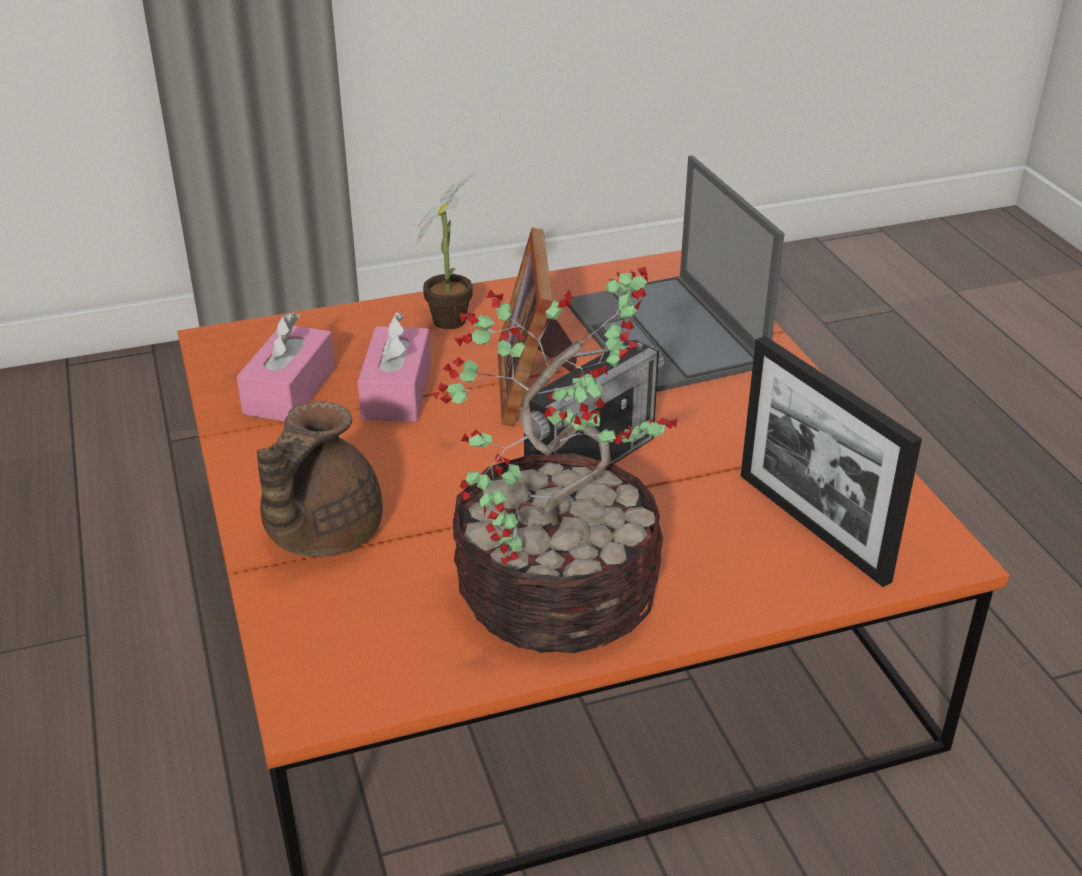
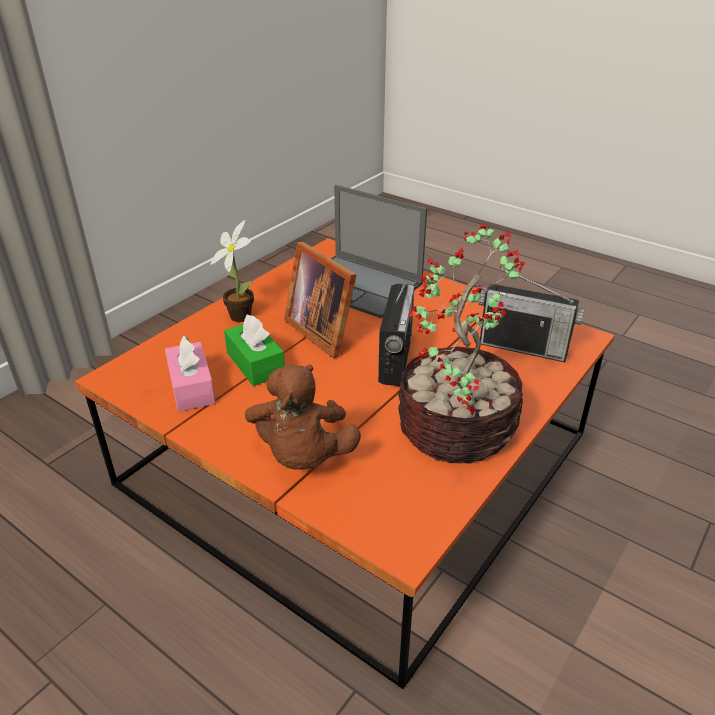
camera: 35 degrees left, 0 degrees up
(319, 534) = (302, 456): brown teapot -> brown plush toy
(397, 392) = (255, 364): pink tissue box -> green tissue box
(812, 526) = (523, 347): picture frame -> radio

